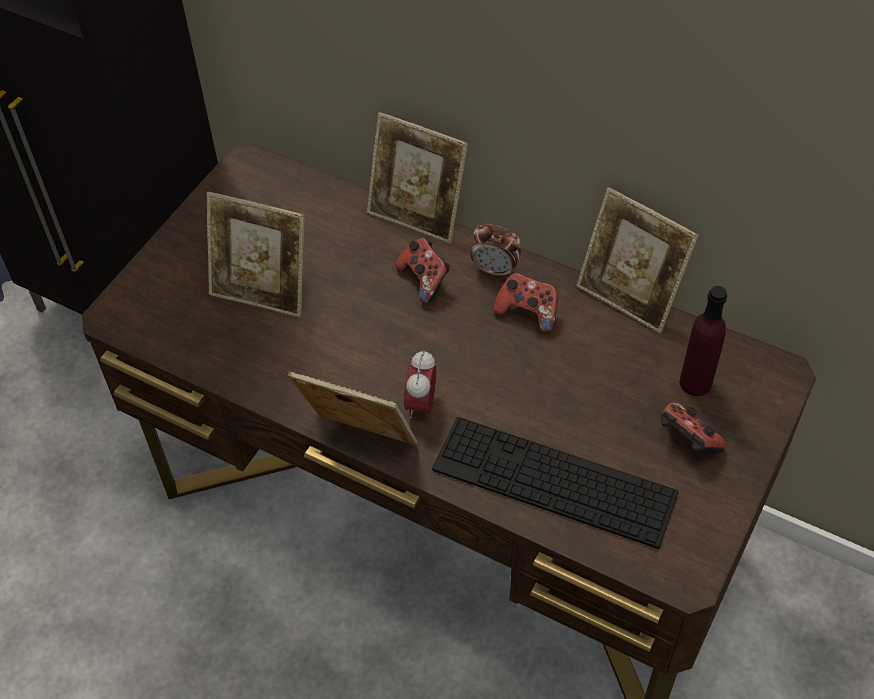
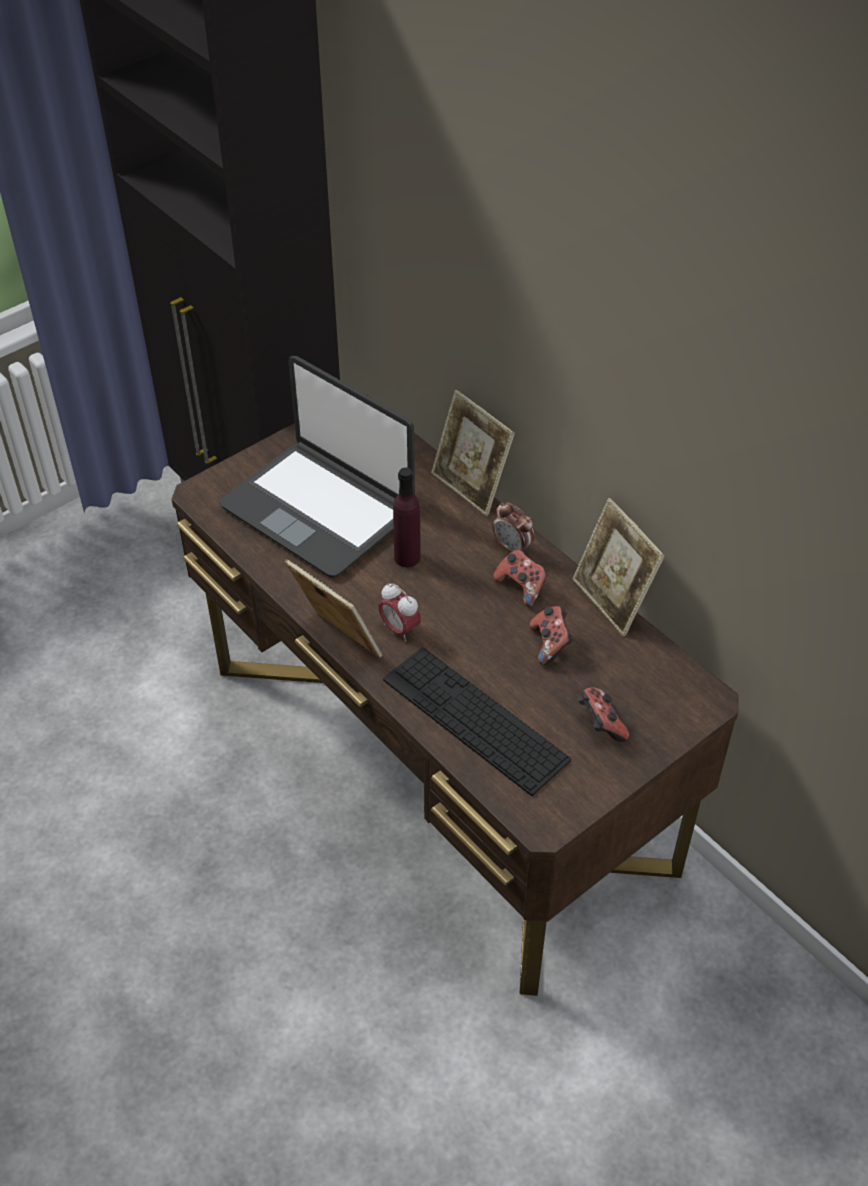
camera: 20 degrees right, 5 degrees down
(262, 292) = (319, 509): picture frame -> laptop
(421, 404) = (399, 629): alarm clock -> alarm clock turned 75 degrees counterclockwise
(424, 280) = (451, 537): game controller -> game controller (550, 644)
(695, 382) = (632, 683): purple bottle -> purple bottle (407, 557)

